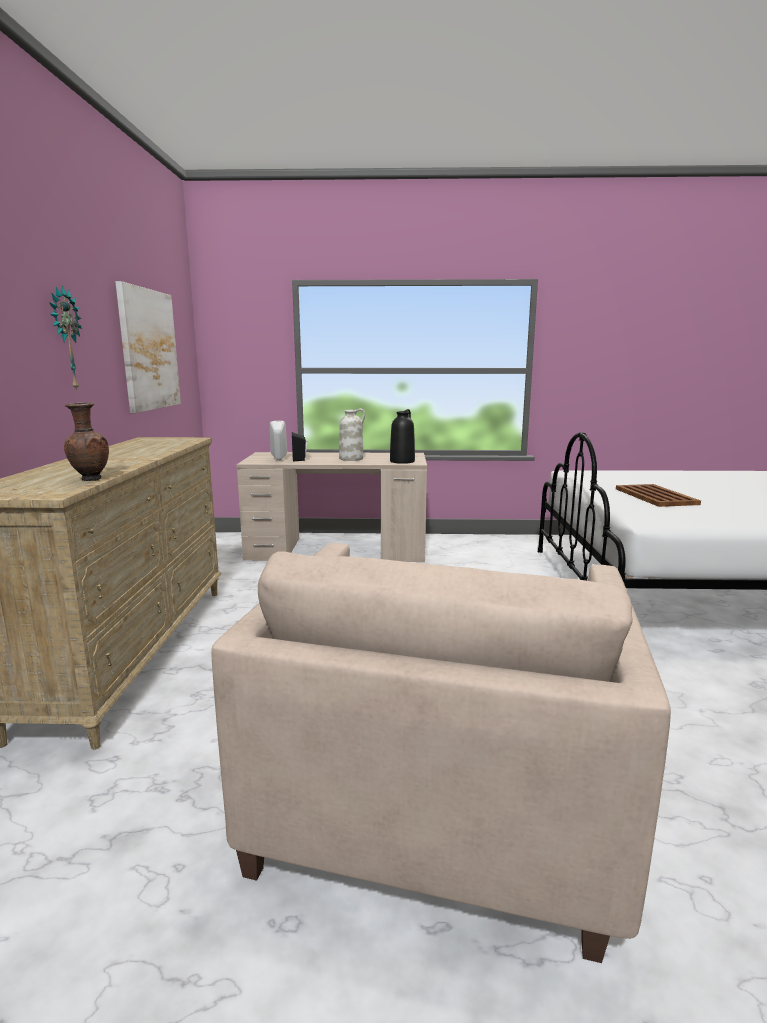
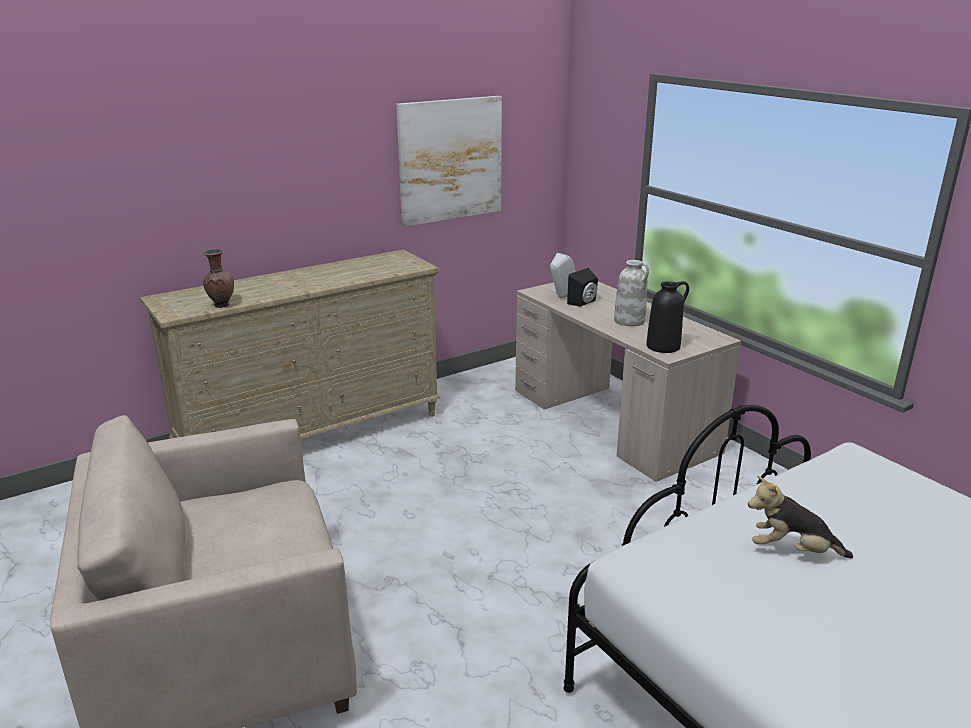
camera: 55 degrees right, 10 degrees up
(65, 339) = (307, 171): wall clock -> none
(655, 496) = (792, 550): brown tray -> plush toy

